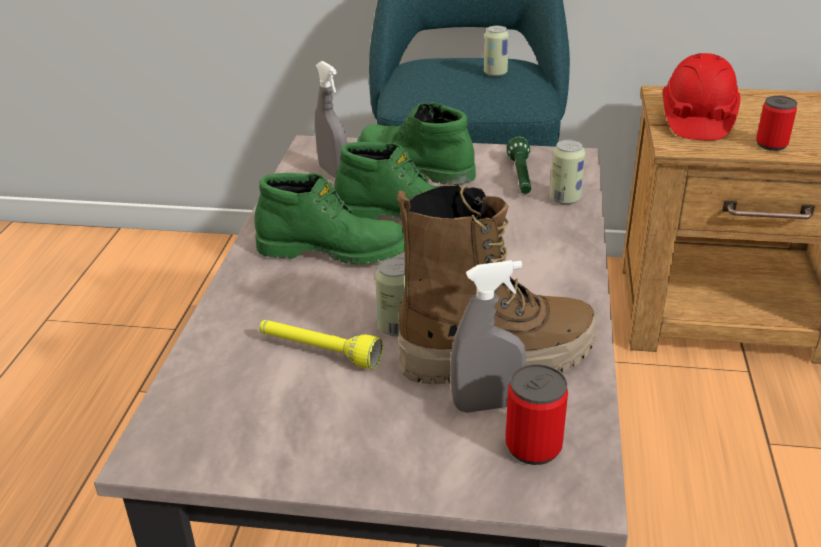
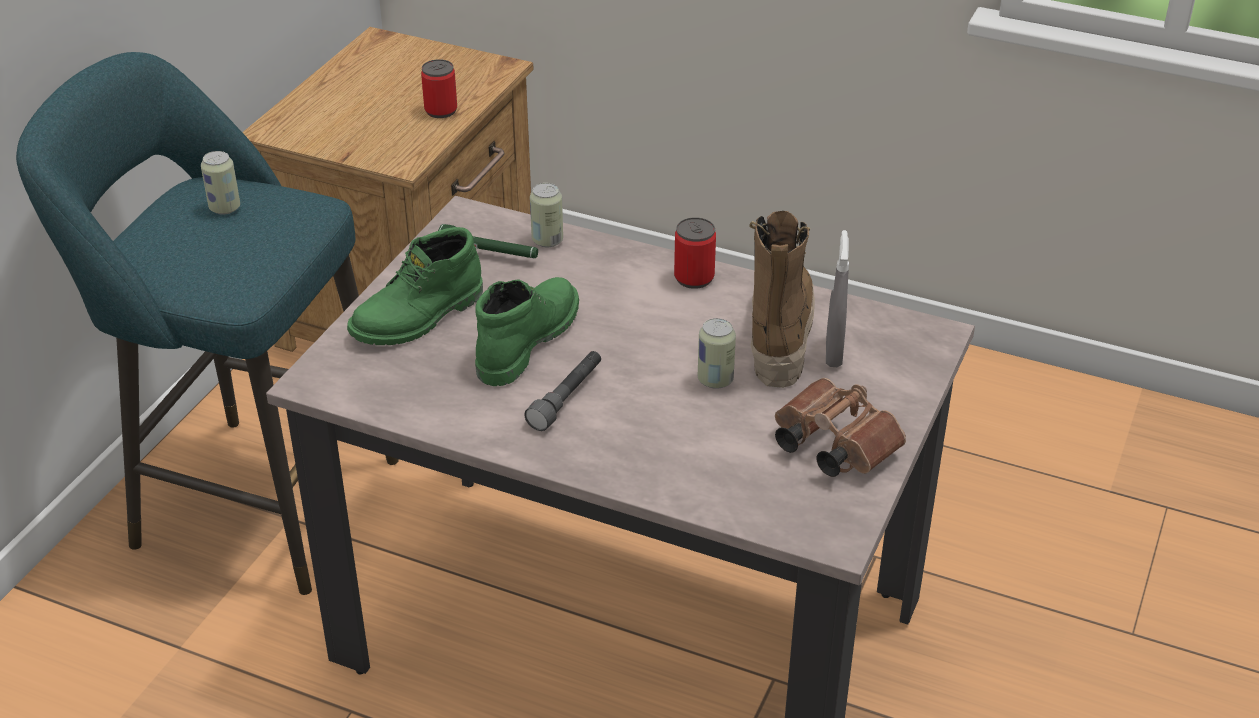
camera: 75 degrees left, 5 degrees up
(312, 426) = (830, 445): none -> brown binoculars
(319, 352) = (733, 429): yellow flashlight -> none
(333, 172) = (393, 375): grey spray bottle -> none
(334, 250) = (566, 398): green boot -> grey flashlight
(533, 446) = (886, 342): can -> can (694, 278)
(696, 120) = (356, 132): red hard hat -> none

